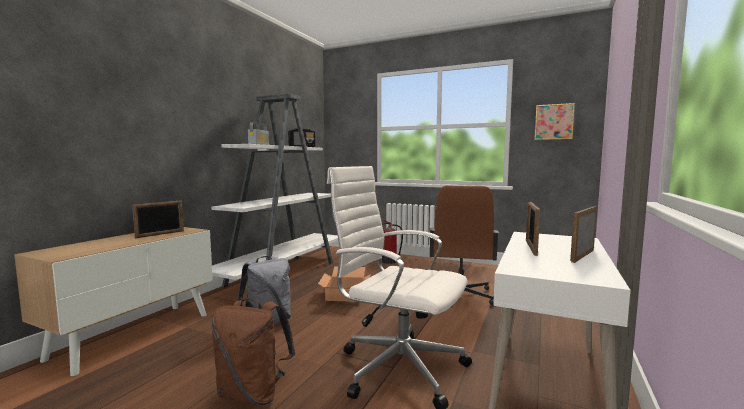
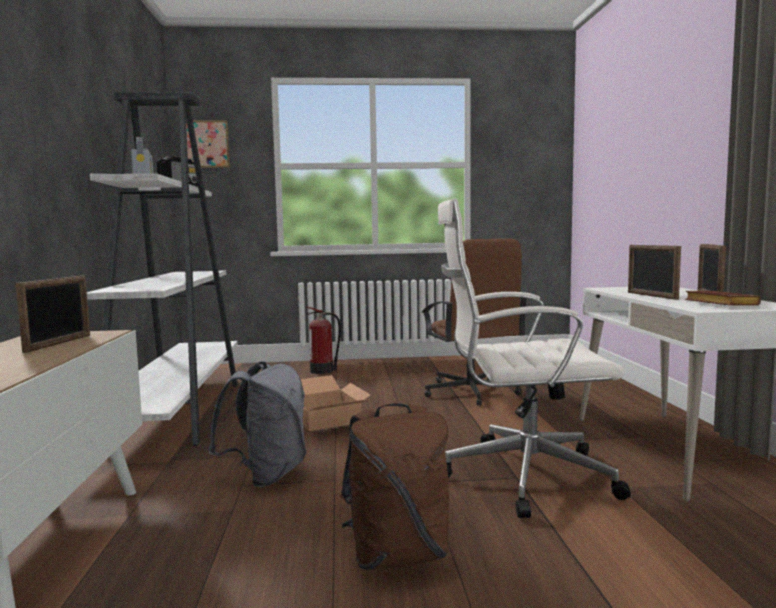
camera: 30 degrees left, 0 degrees up
(549, 267) = (718, 304): none -> brown book
(554, 122) = (521, 164): picture -> picture (206, 144)

